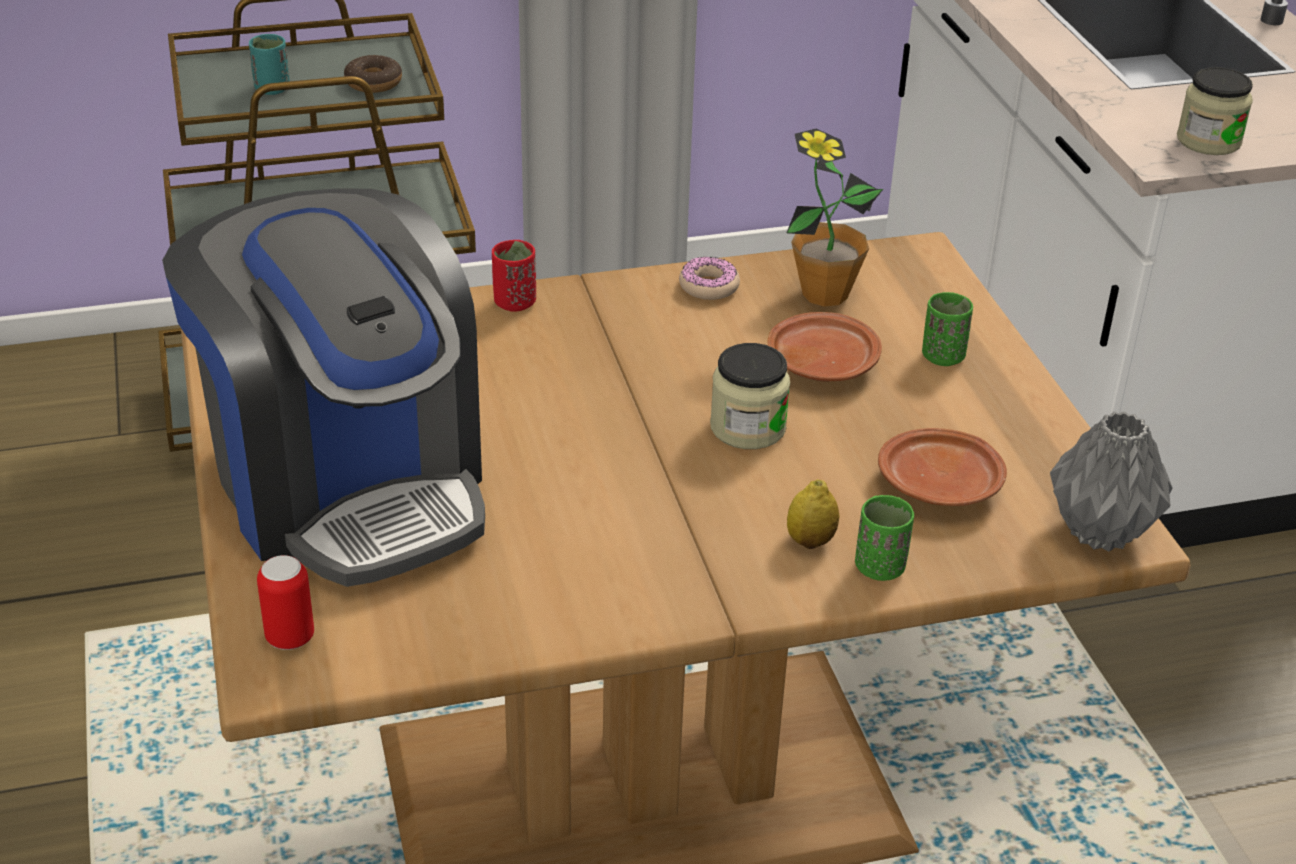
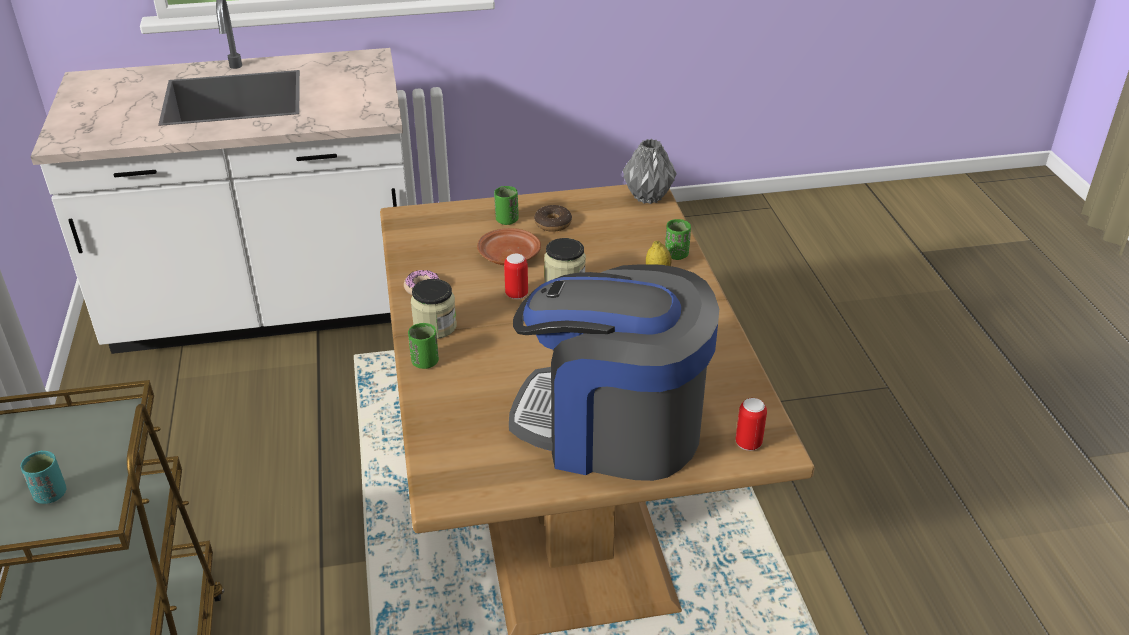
camera: 85 degrees left, 0 degrees up
(347, 484) = (612, 427): coffee machine -> coffee machine turned 135 degrees counterclockwise
(373, 83) = (73, 433): donut -> donut (553, 223)
(514, 303) = (425, 362): red cup -> green cup
(705, 377) = (516, 294): none -> can
(824, 294) = (440, 250): potted plant -> none
(941, 486) = (614, 232): brown plate -> none
(1208, 141) = (366, 102): jar -> jar (435, 326)

